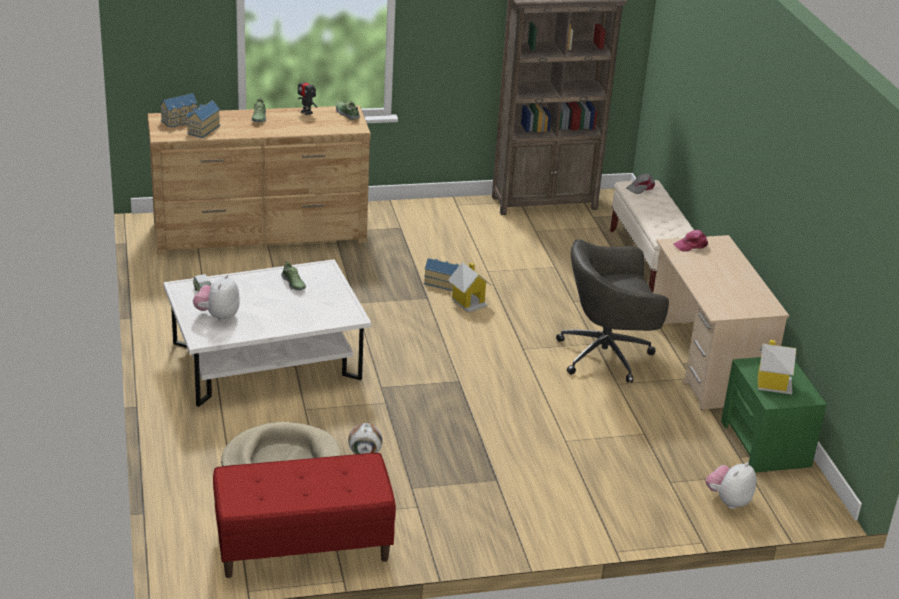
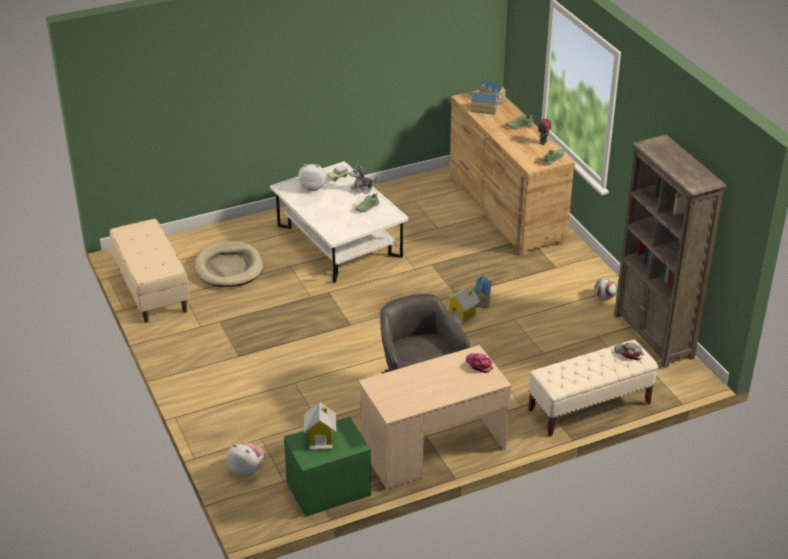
camera: 80 degrees right, 5 degrees up
(247, 280) = (362, 189): none -> plush toy
(303, 546) = (151, 289): red bench -> beige bench
(365, 453) = (250, 297): football -> football (605, 297)

